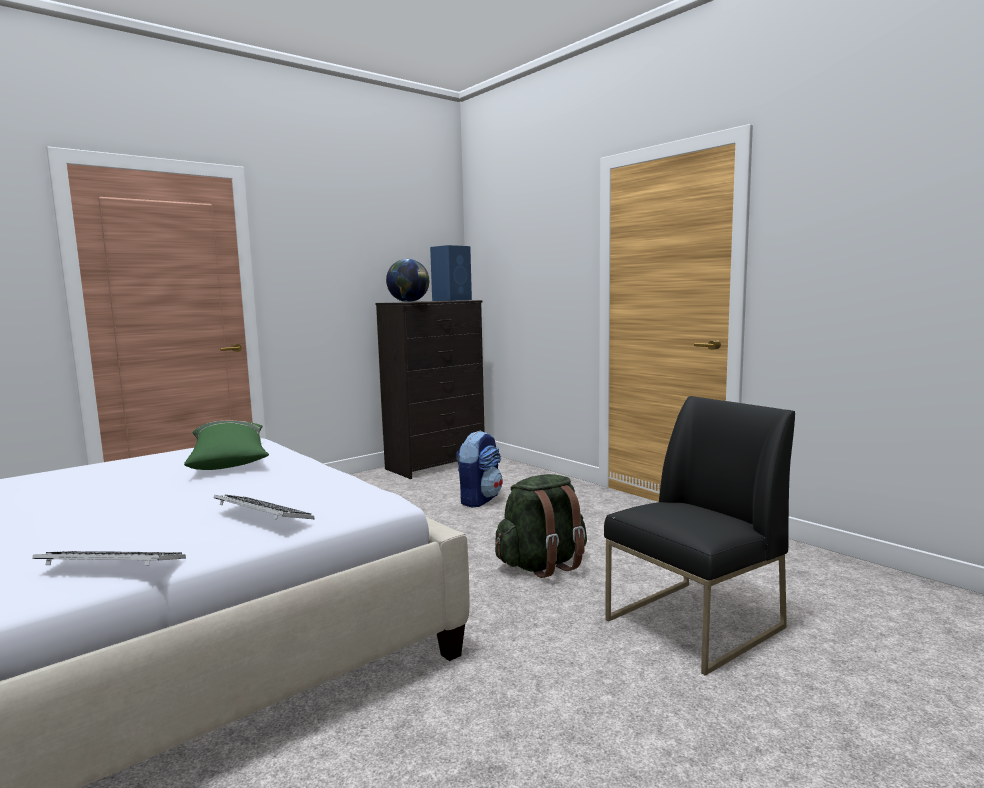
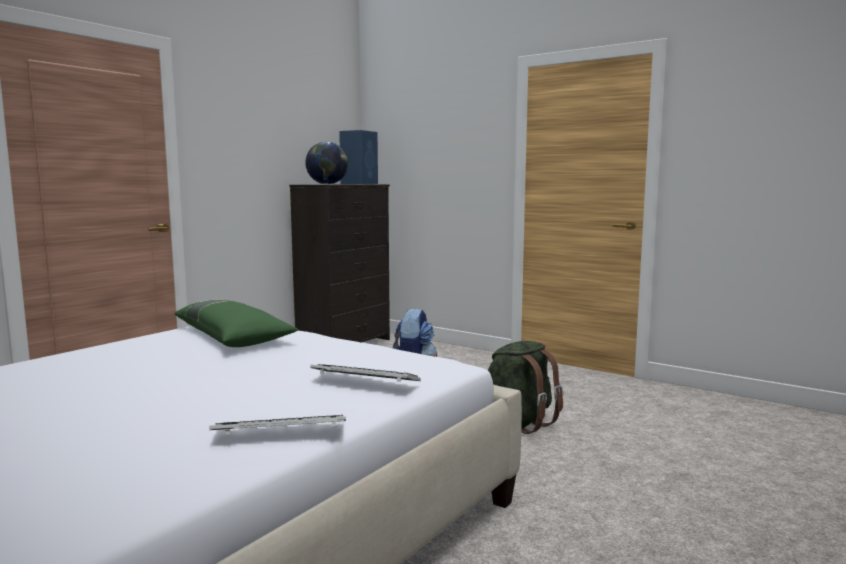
camera: 15 degrees left, 0 degrees up
(694, 625) = (677, 458): black chair -> none

